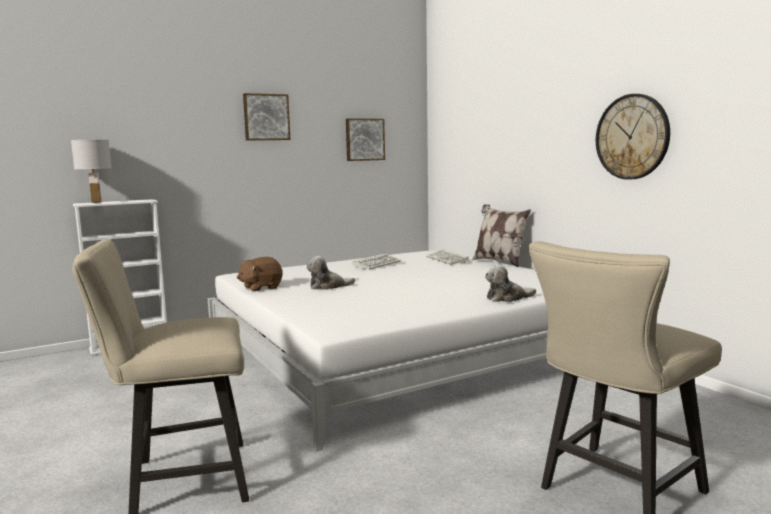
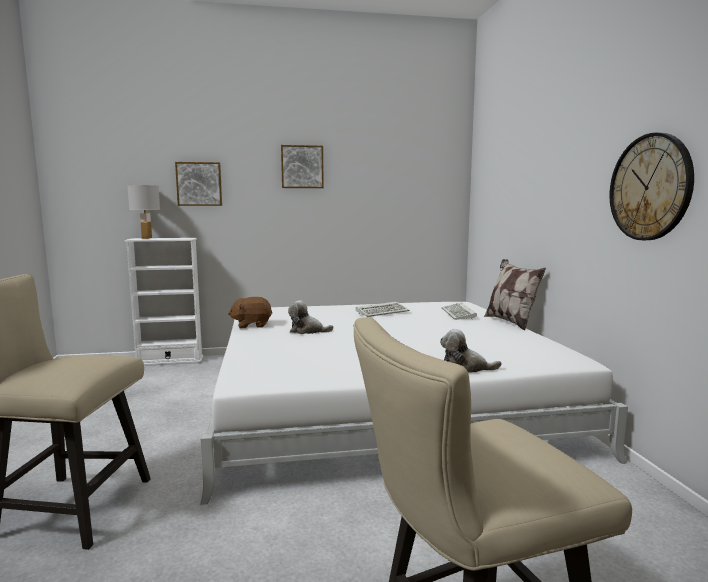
camera: 20 degrees right, 0 degrees up
(364, 139) = (400, 189): picture -> picture (199, 184)

